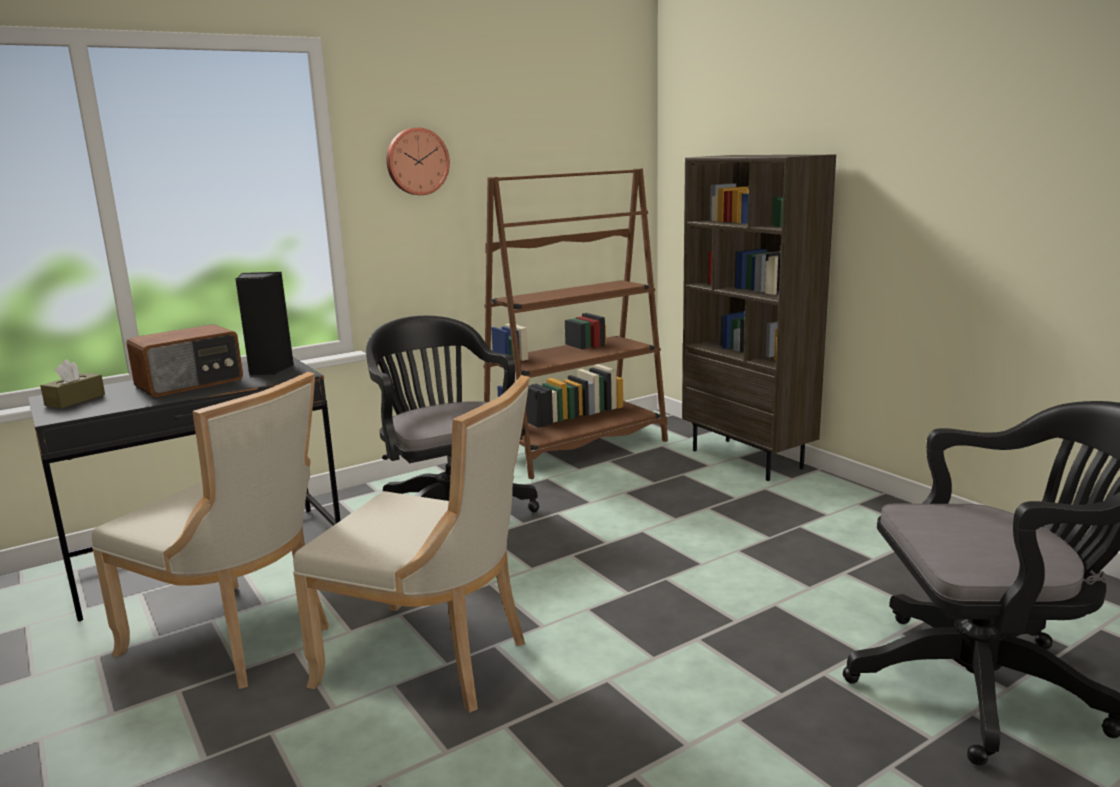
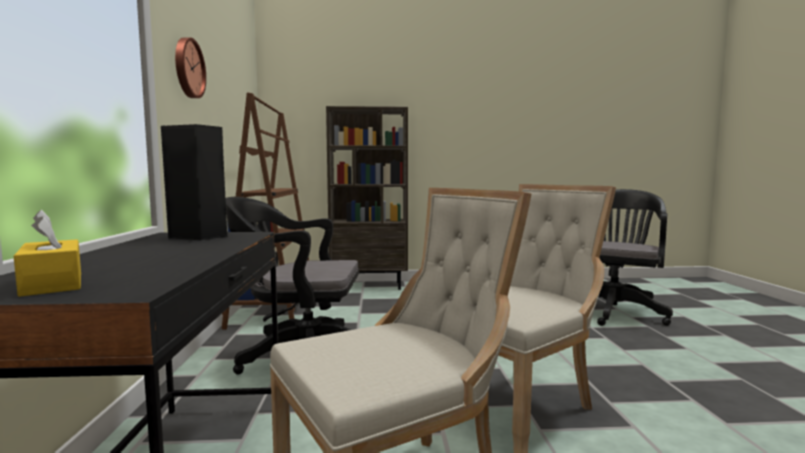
camera: 60 degrees left, 10 degrees down
(75, 400) = (52, 283): brown tissue box -> yellow tissue box
(190, 383) = (162, 251): radio -> none

